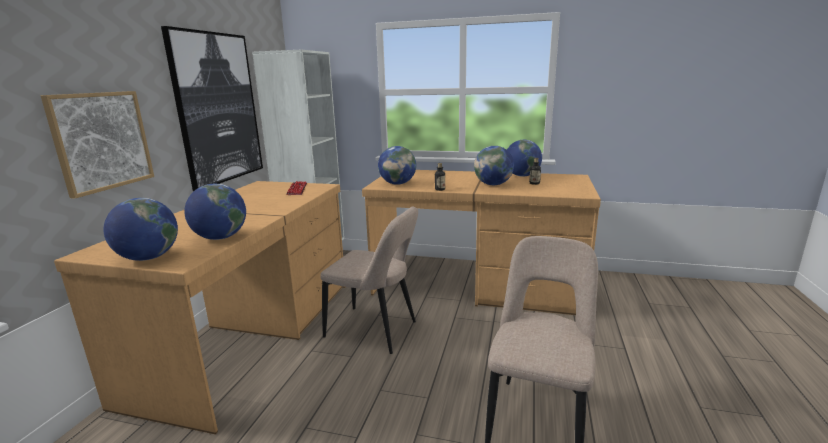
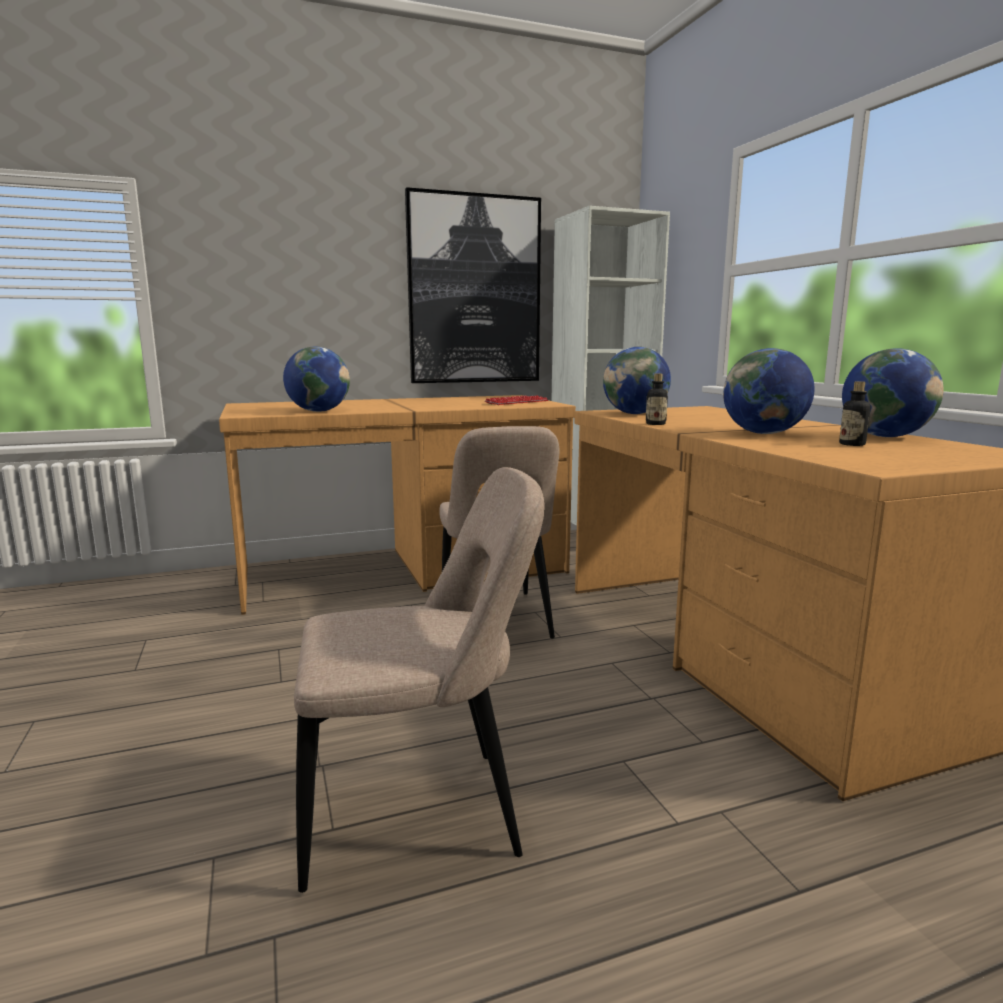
camera: 55 degrees right, 5 degrees down
(102, 141) = (304, 305): picture -> none
(148, 258) = (248, 410): globe -> none

